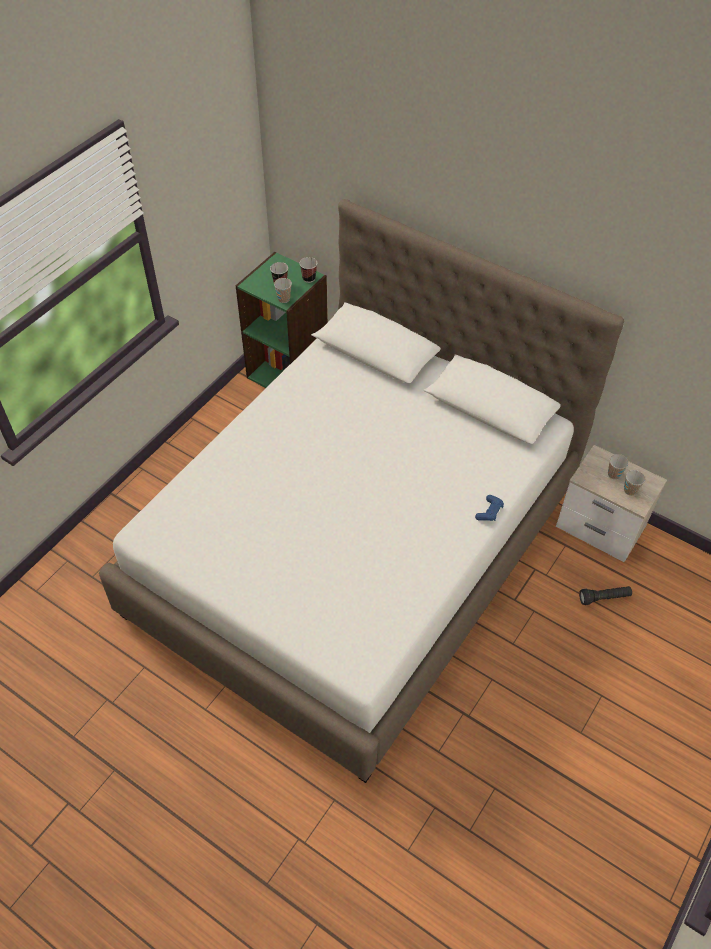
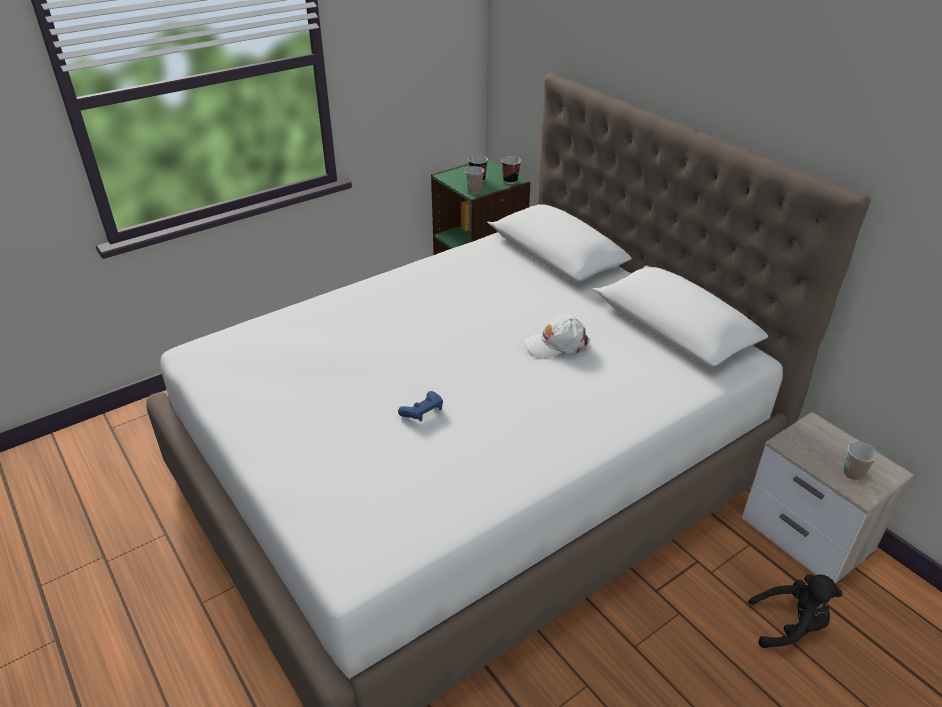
camera: 20 degrees right, 15 degrees down
(413, 448) = (556, 344): none -> white cap
(489, 512) = (627, 429): blue game controller -> blue game controller (422, 411)
(604, 598) = (790, 626): black flashlight -> black plush toy
(614, 474) = (832, 450): cup -> none

